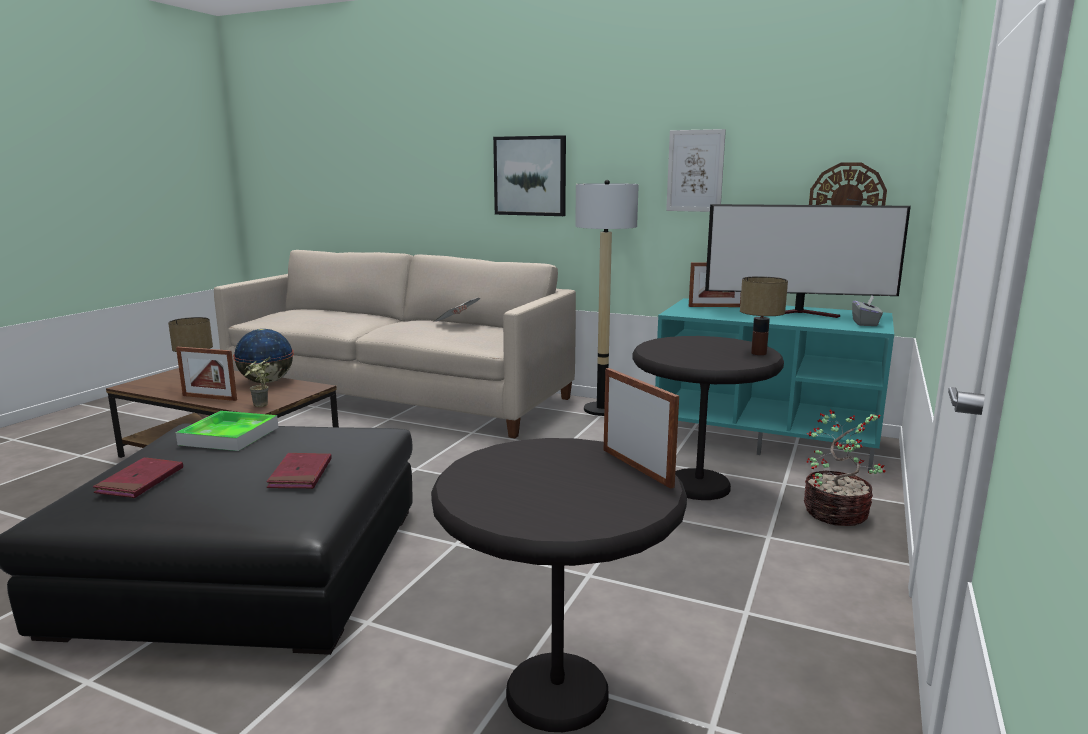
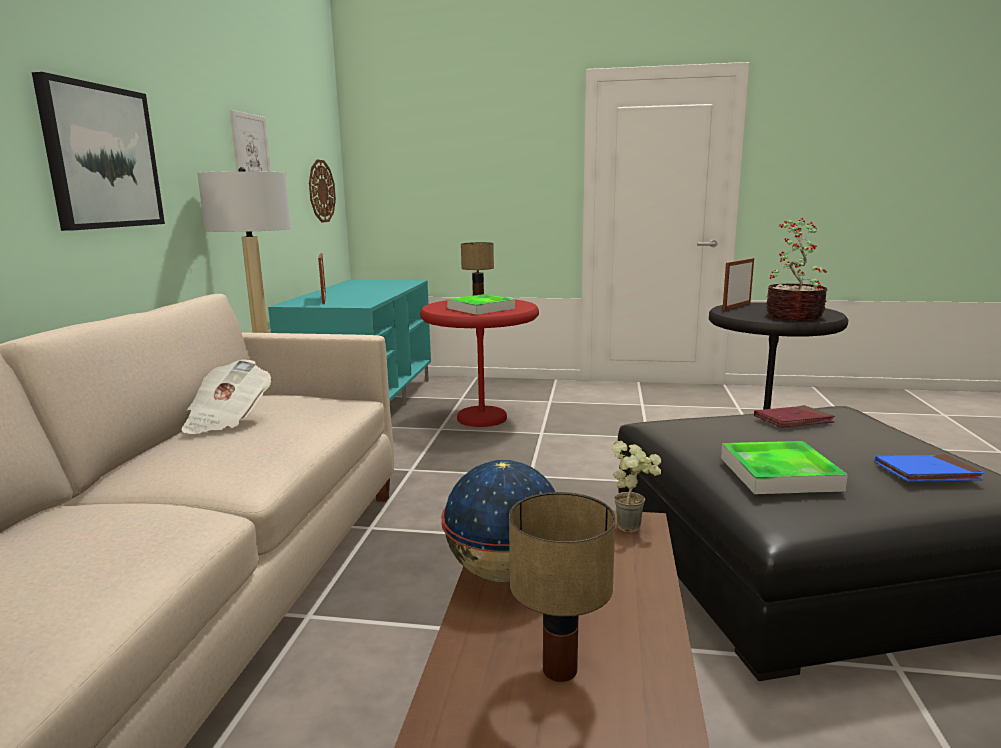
camera: 105 degrees left, 0 degrees up
(140, 481) = (926, 472): red book -> blue book
(209, 398) = (639, 595): picture frame -> none
(688, 350) = (481, 308): none -> tray
(698, 486) = (482, 418): black side table -> red side table
(803, 314) = (358, 288): television -> none
(837, 513) = (503, 388): potted plant -> potted plant (793, 316)
(865, 323) = (393, 282): grey tissue box -> none

